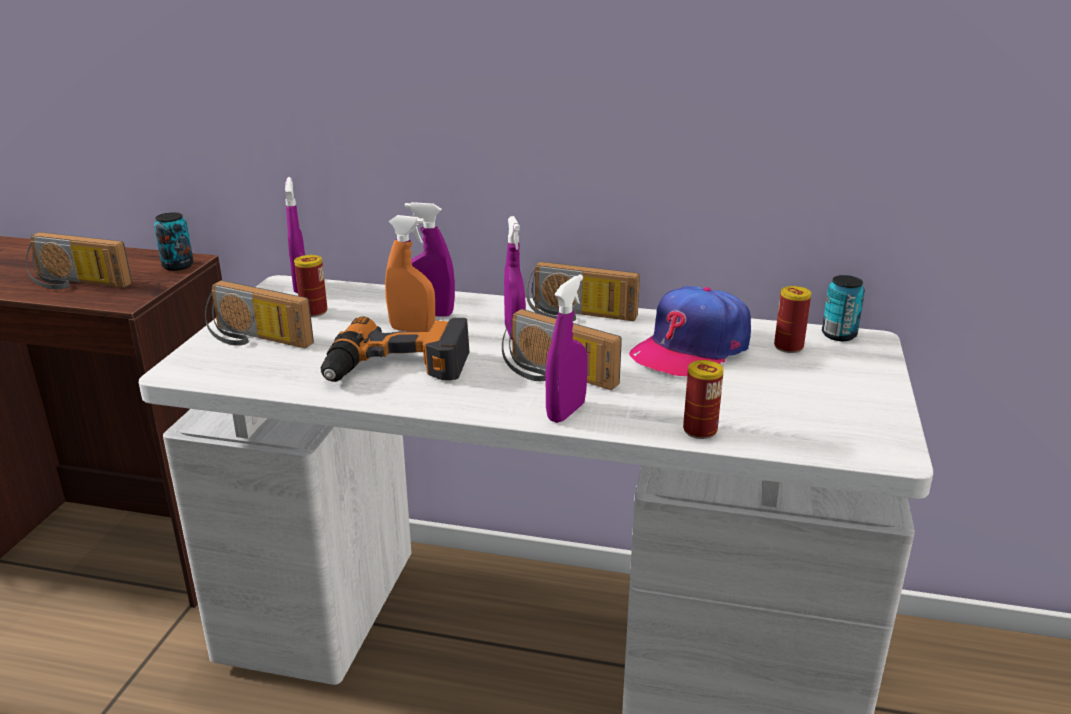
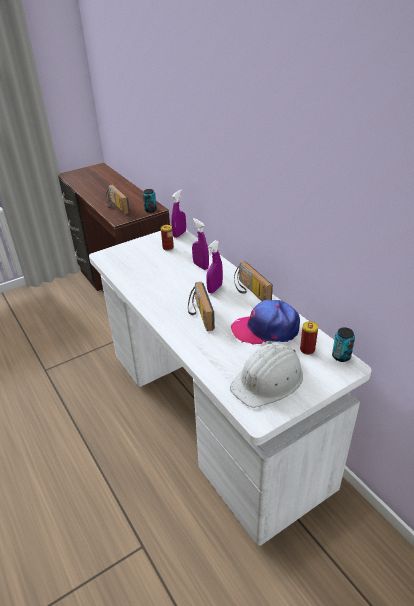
camera: 45 degrees right, 10 degrees up
(255, 339) = (136, 252): radio -> none
(397, 368) = (157, 285): power drill -> none
(412, 330) = (185, 270): orange spray bottle -> none
(566, 412) = (179, 331): purple spray bottle -> none
(700, 430) = (208, 365): can -> none
(813, 404) = (268, 380): none -> white hard hat

